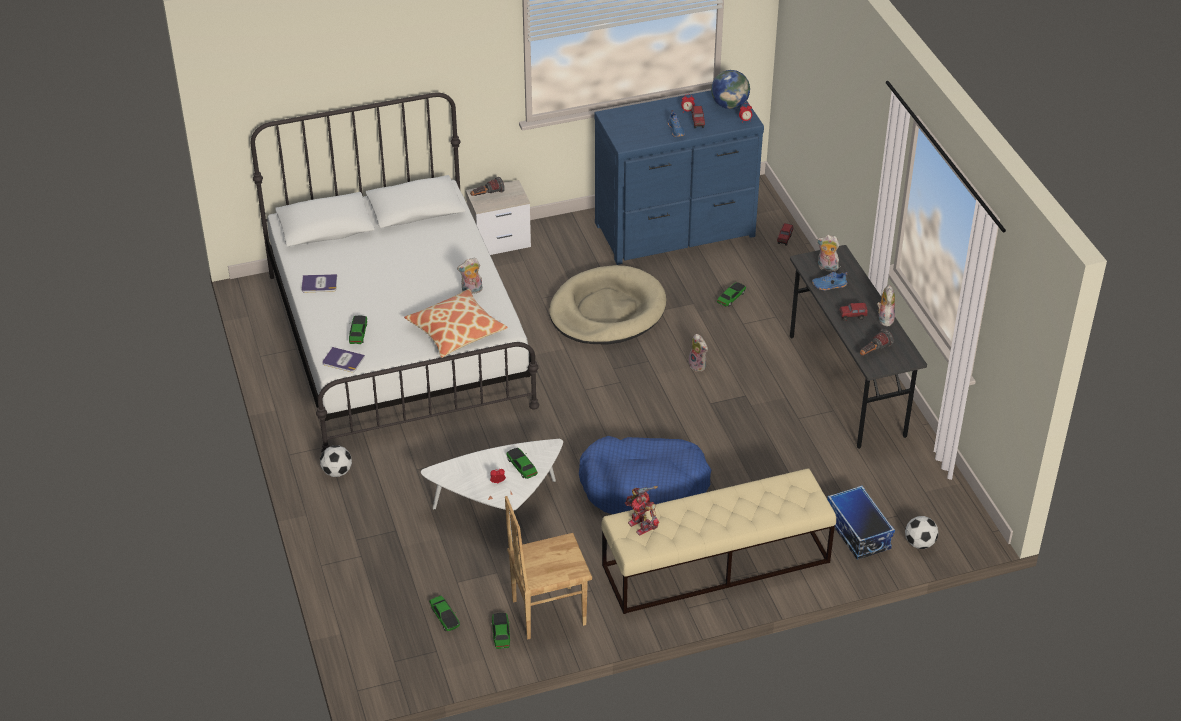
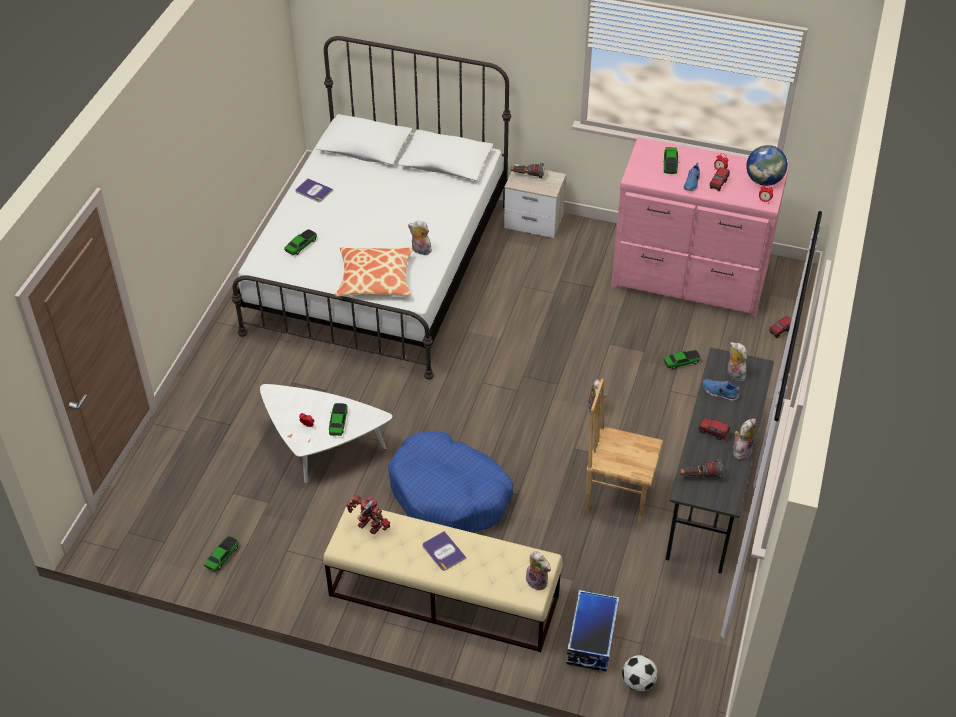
camera: 35 degrees right, 5 degrees up
(337, 472) = (235, 353): football -> none
(343, 360) = (269, 262): book -> book (443, 551)
(444, 617) = (196, 517): toy car -> toy car (670, 164)
(547, 612) = (274, 558): brown chair -> brown chair (618, 496)
(607, 311) = (565, 323): beige dog bed -> none
(641, 525) = (369, 527): toy robot -> toy robot turned 120 degrees clockwise
(676, 231) = (689, 280): blue dresser -> pink dresser
(812, 494) = (538, 581): none -> plush toy

